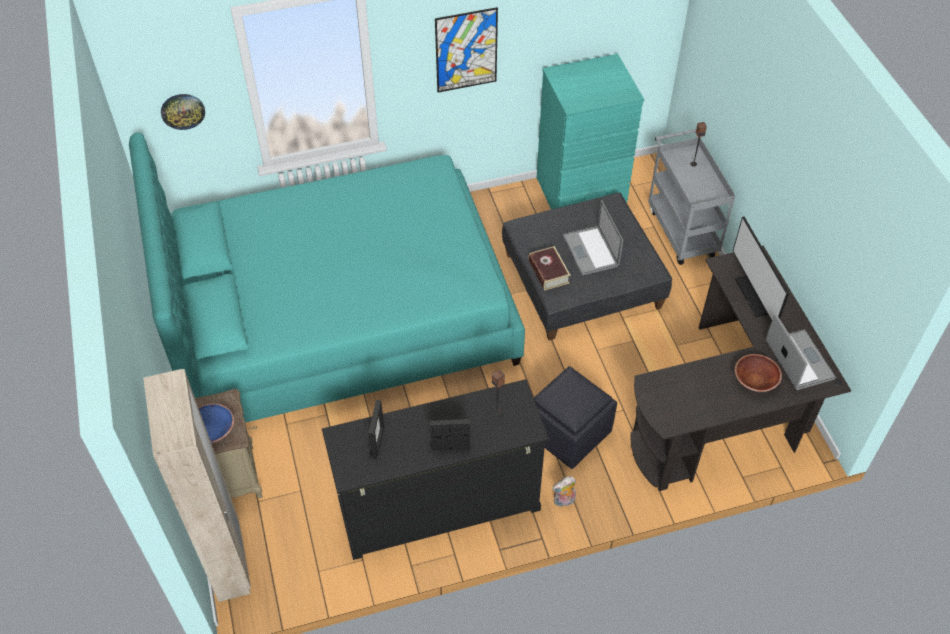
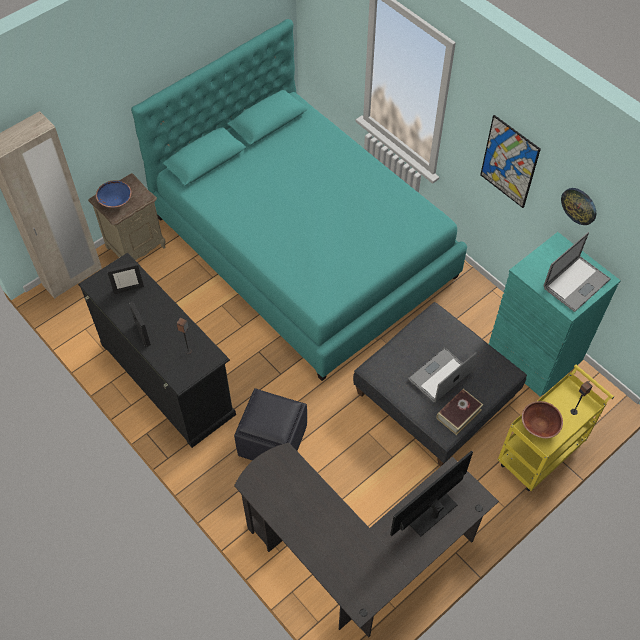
camera: 65 degrees right, 5 degrees up
(182, 111) = (330, 33): wall clock -> wall clock (579, 205)
(548, 272) = (397, 353): book -> book (458, 414)
(564, 501) = (207, 461): plush toy -> none
(680, 233) = (541, 454): grey cart -> yellow cart
(755, 380) = (329, 539): brown bowl -> brown bowl (539, 425)
(799, 360) = (372, 571): laptop -> laptop (576, 283)

